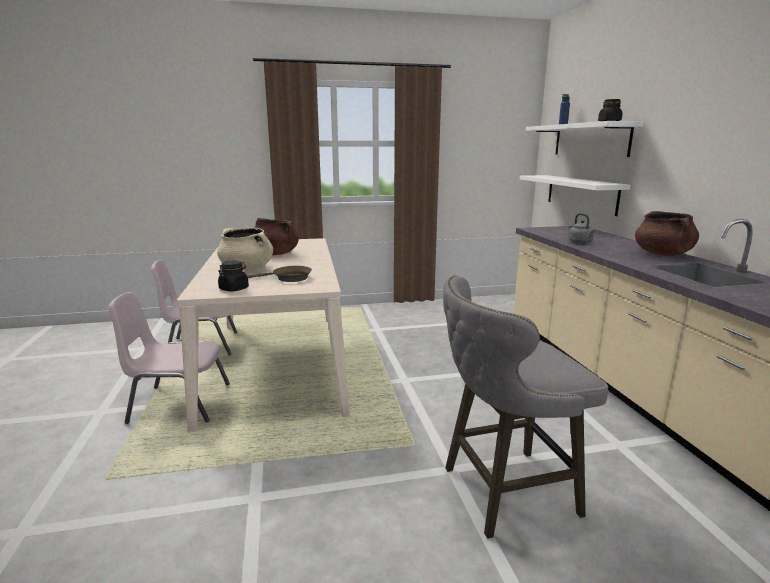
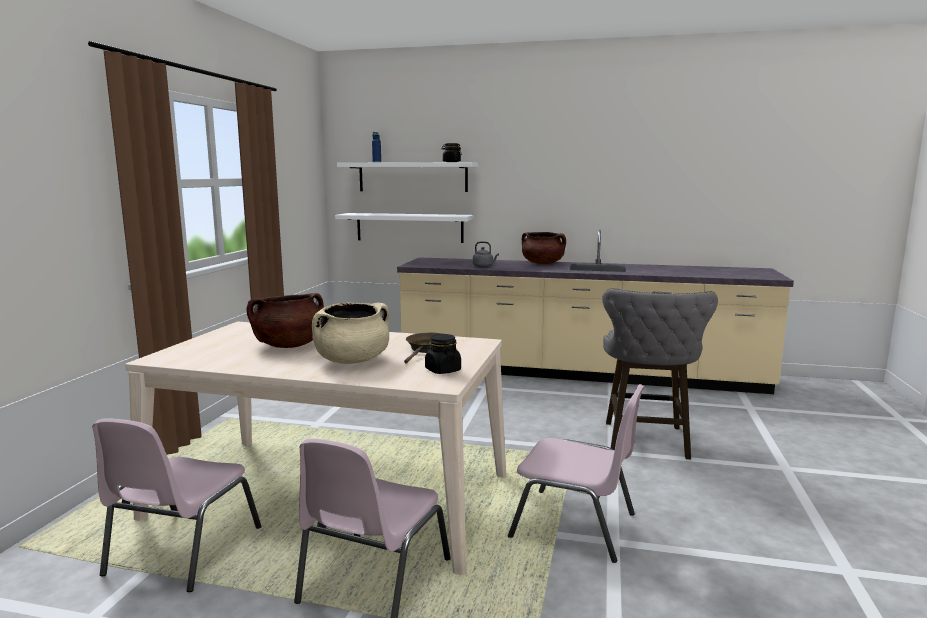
camera: 65 degrees left, 5 degrees down
(275, 470) = (575, 526): none -> pink chair

